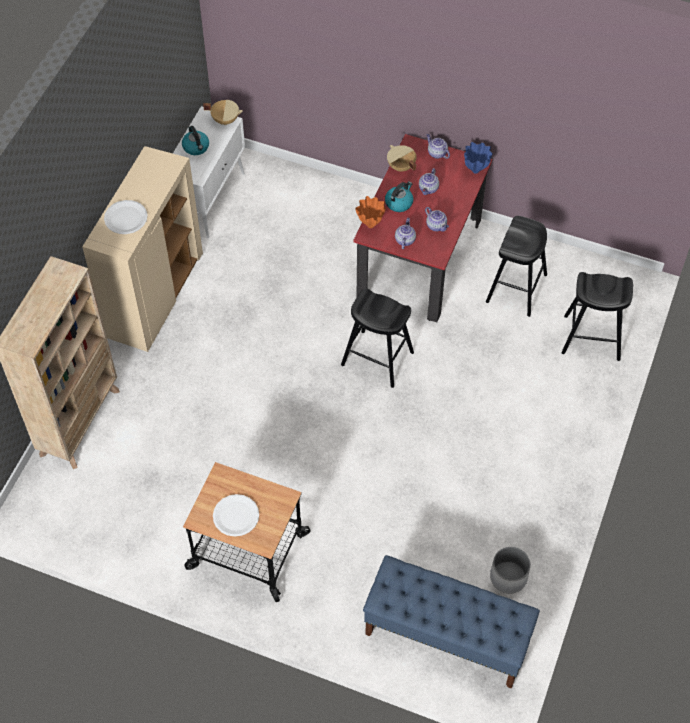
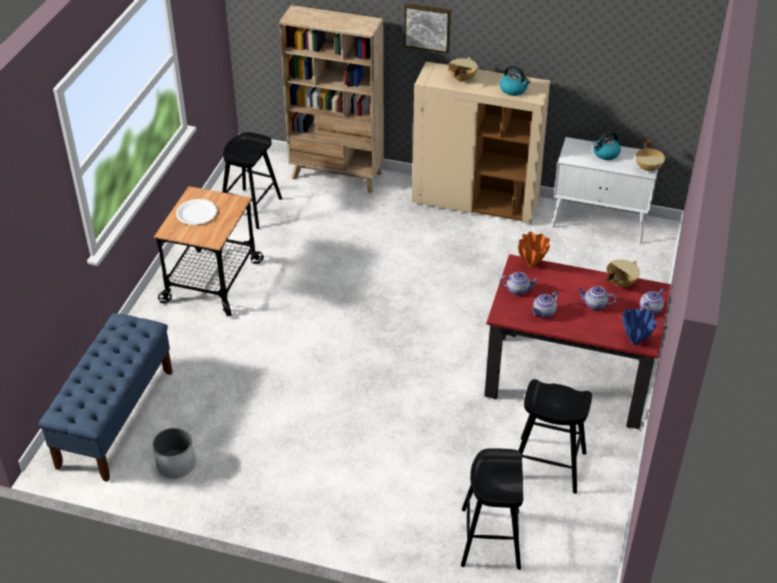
camera: 85 degrees right, 15 degrees down
(68, 220) = (427, 27): none -> picture
(126, 218) = (461, 79): white plate -> beige cooking pot
(377, 358) = (430, 353): black stool -> black stool (250, 208)
(399, 202) = (568, 283): kettle -> kettle (513, 90)

